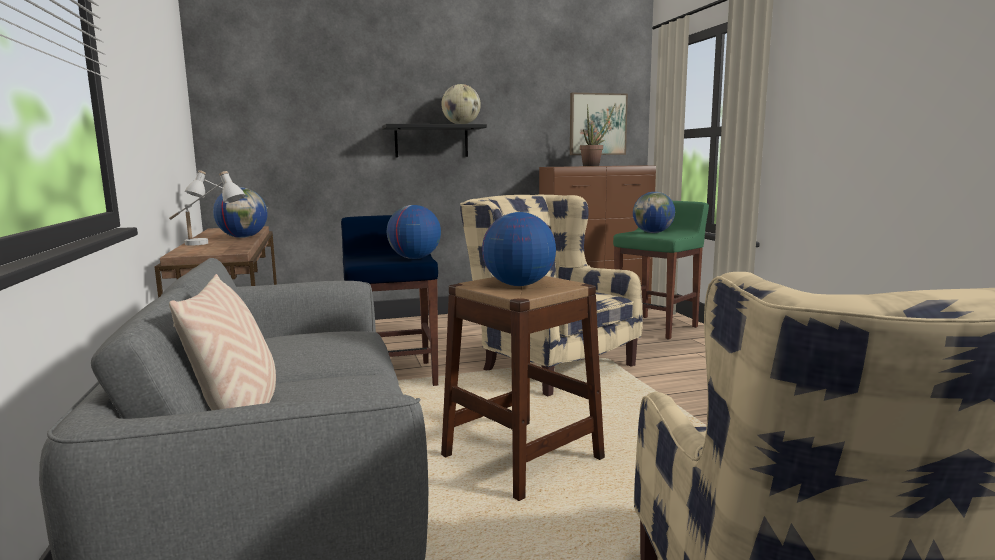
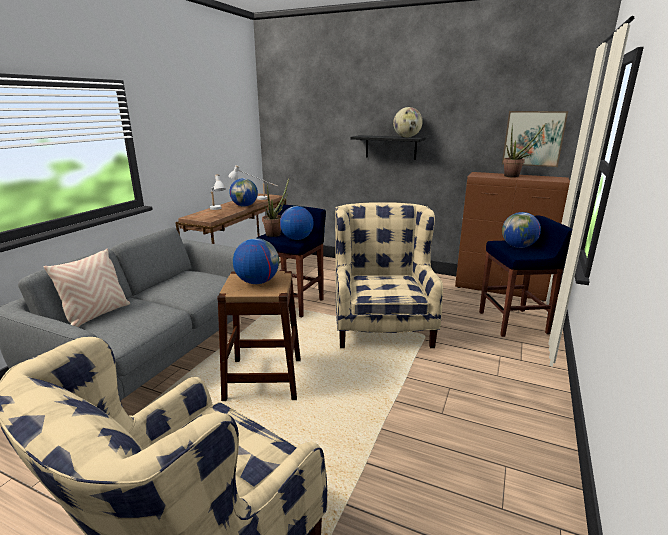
camera: 40 degrees right, 10 degrees up
(366, 259) = (275, 234): none -> potted plant
(657, 327) = (514, 323): green stool -> blue stool

